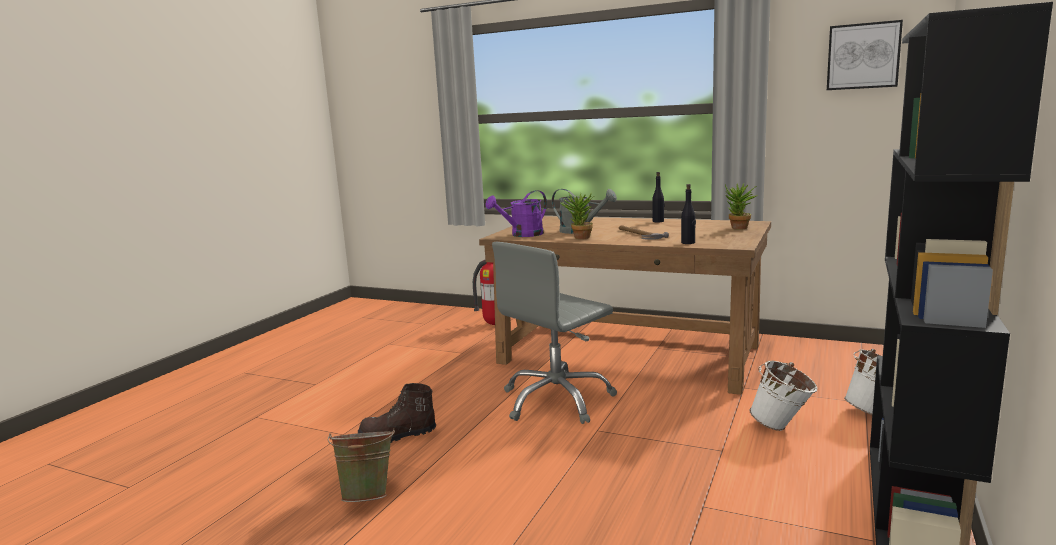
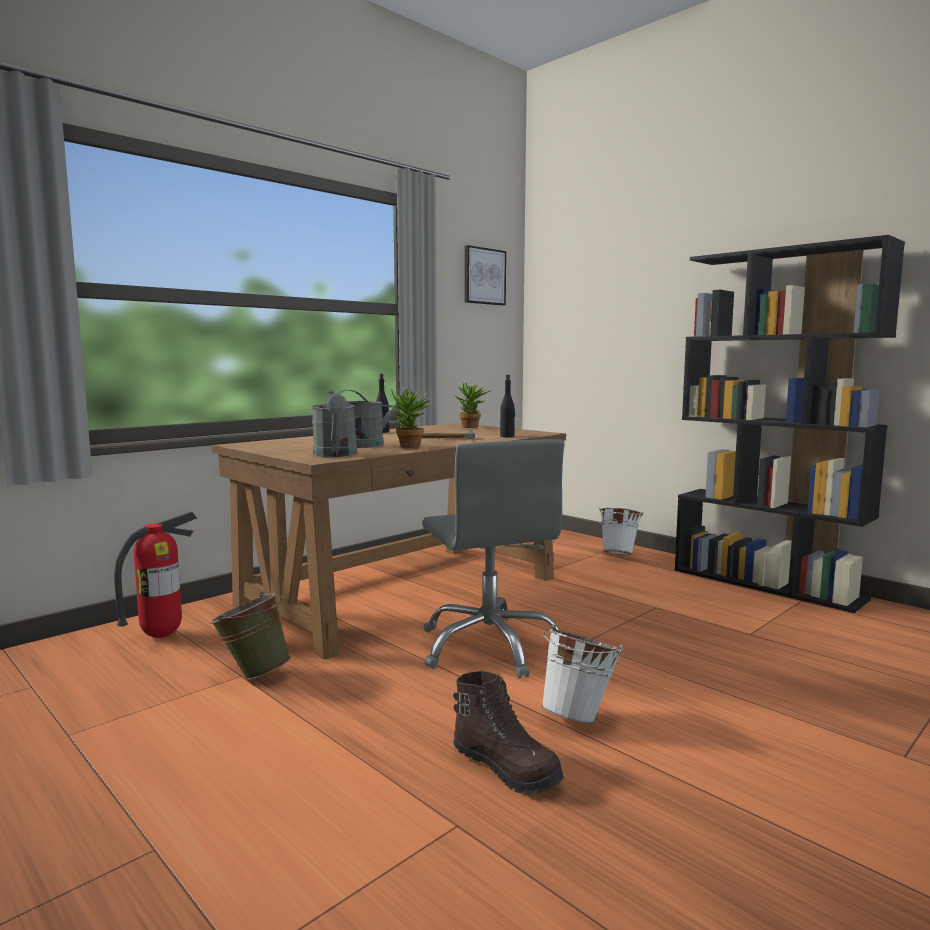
camera: 70 degrees left, 5 degrees down
(368, 495) = (691, 813): green bucket -> green bucket (253, 674)
(398, 436) = (507, 767): brown boot -> brown boot turned 60 degrees counterclockwise
(522, 235) = (336, 455): purple watering can -> grey watering can
(782, 427) = (625, 581): white bucket -> white bucket (579, 716)

